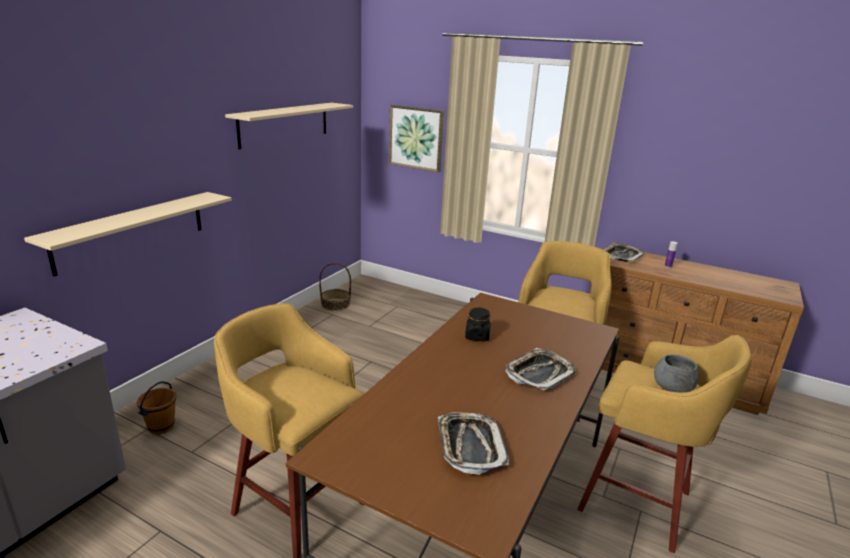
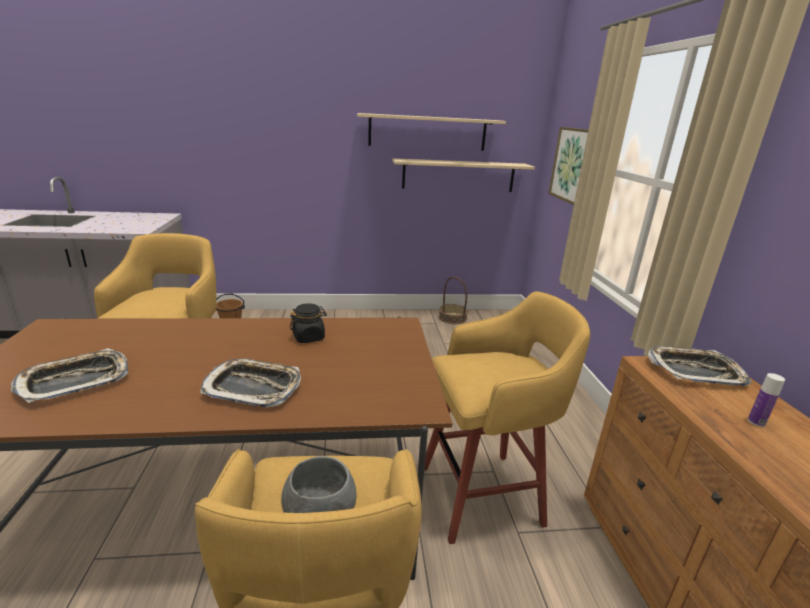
camera: 55 degrees right, 0 degrees up
(132, 231) = (261, 187): beige shelf -> beige shelf (458, 175)

